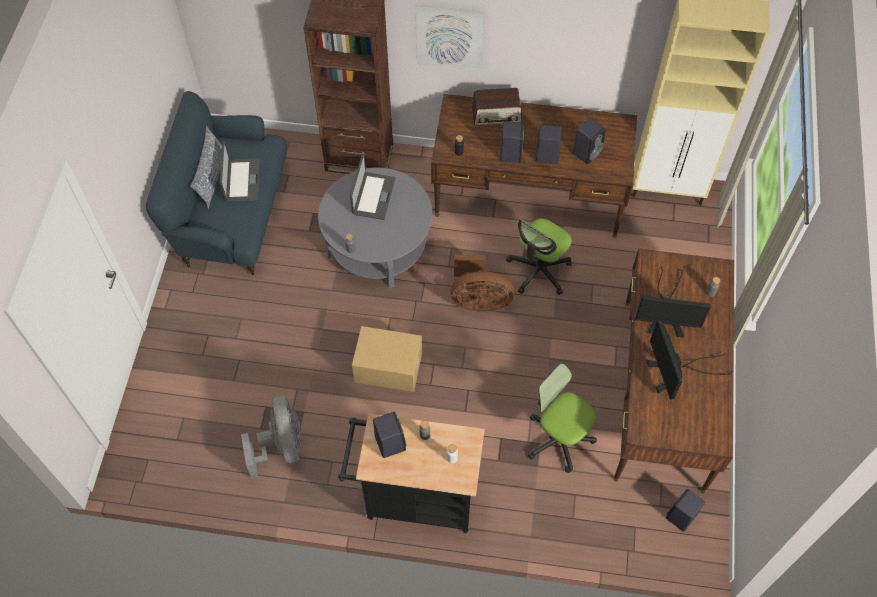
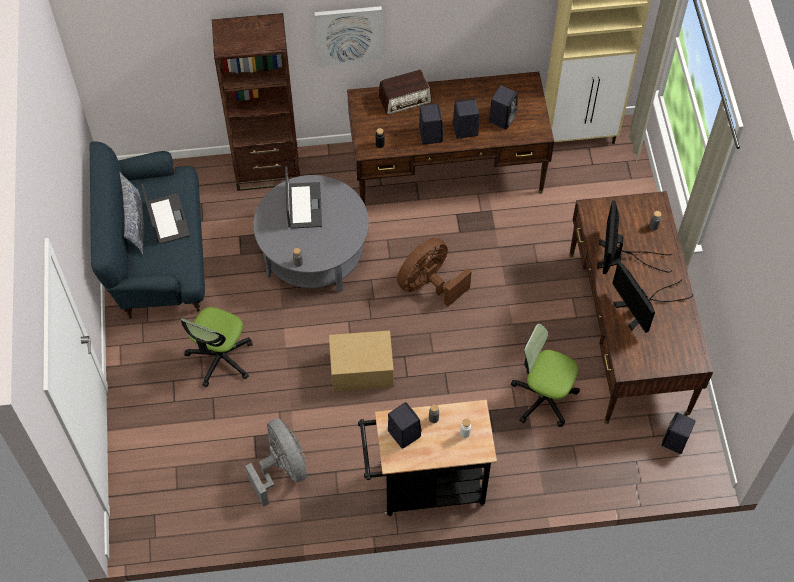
camera: 15 degrees left, 0 degrees up
(478, 300) = (429, 284): brown fan -> brown fan turned 150 degrees clockwise
(539, 271) = (478, 242): office chair -> office chair (220, 358)
(666, 315) = (619, 257): monitor -> monitor turned 105 degrees clockwise

